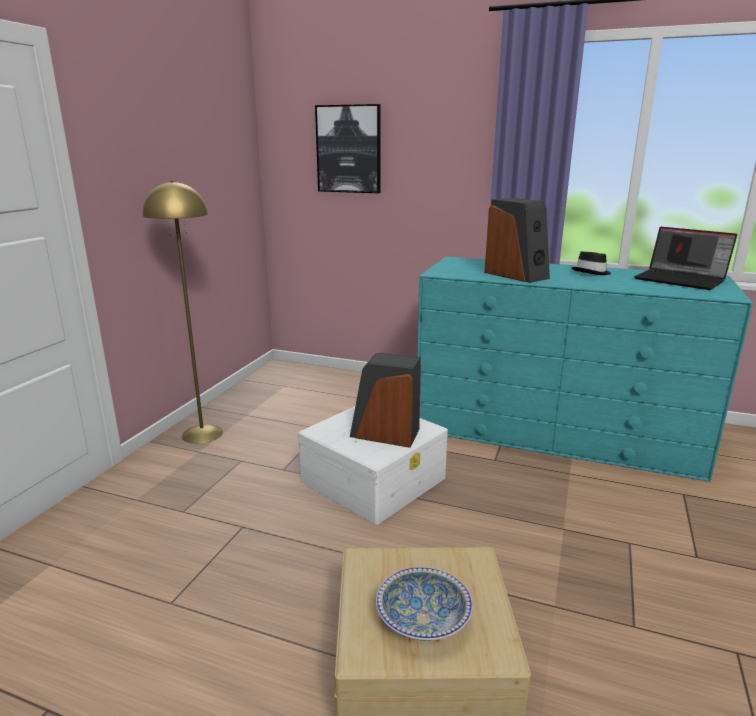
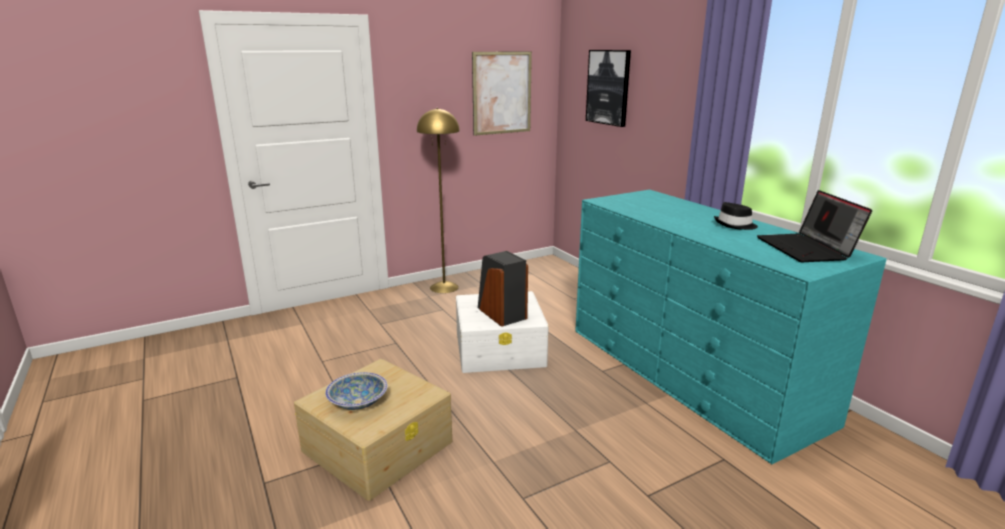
camera: 40 degrees right, 0 degrees up
(213, 161) = (502, 93): none -> picture
(516, 275) = (657, 214): speaker -> none

